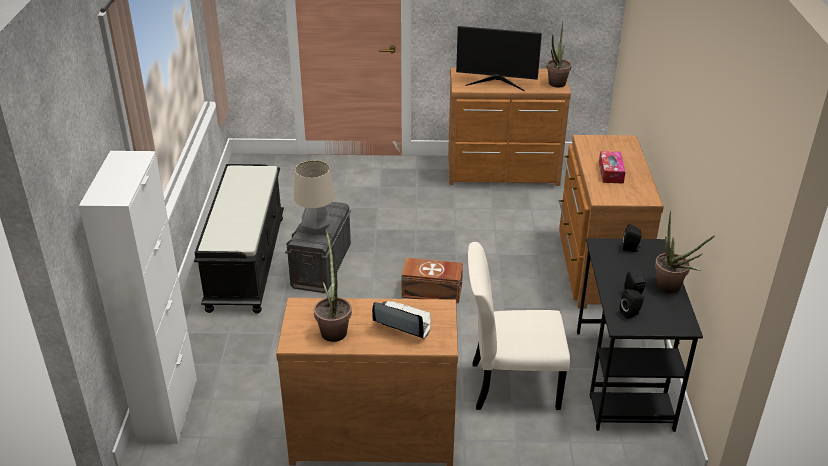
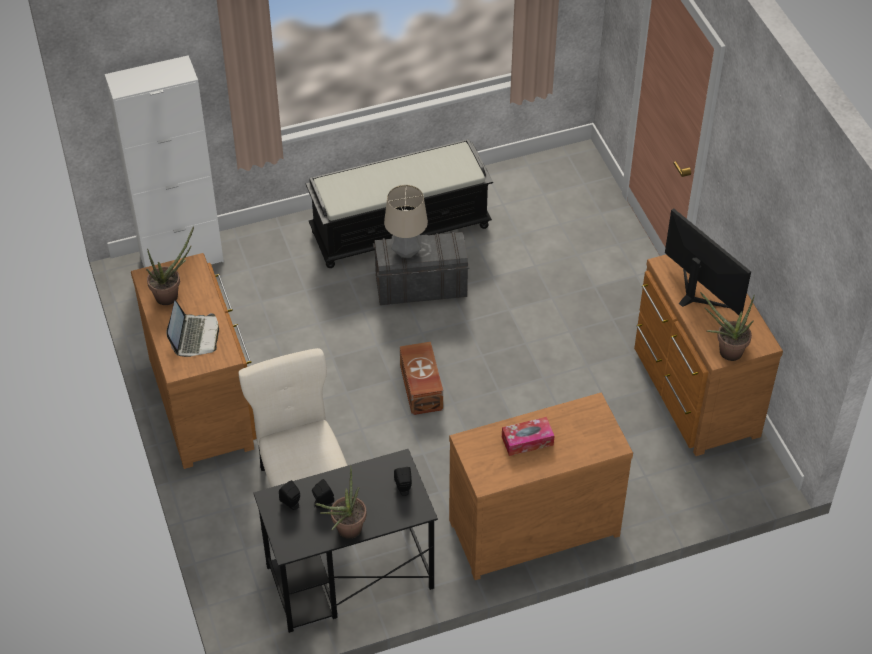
camera: 70 degrees right, 15 degrees up
(496, 82) = (697, 293): monitor -> monitor turned 150 degrees clockwise

